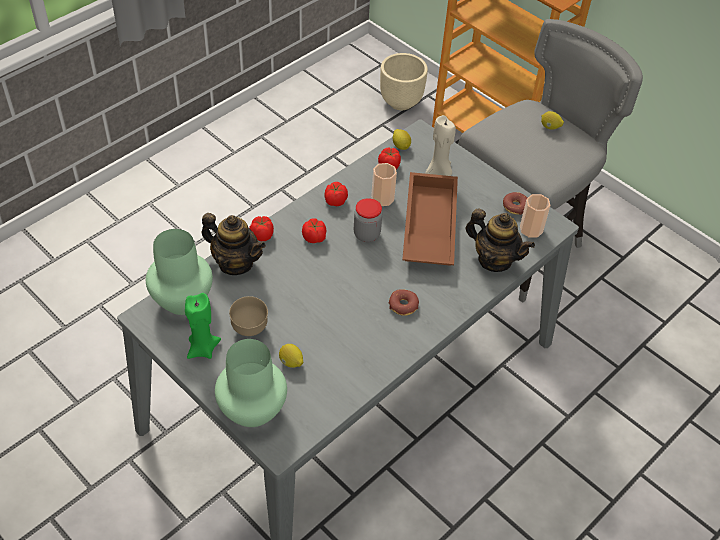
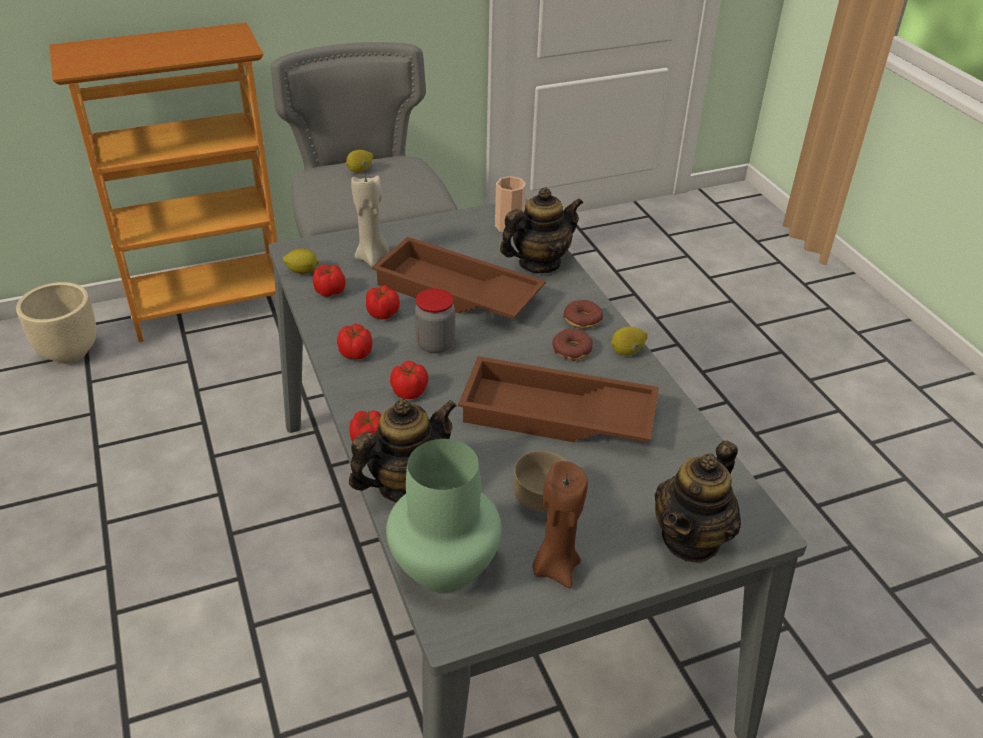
camera: 65 degrees left, 10 degrees down
(202, 349) = (555, 567): green candle -> brown candle
(253, 410) = (691, 539): green vase -> teapot
(291, 362) = (620, 476): lemon -> lemon (627, 351)
(330, 315) = (555, 416): none -> brown tray
(382, 198) = (382, 313): cup -> tomato
(515, 206) = (468, 225): donut -> donut (582, 320)

